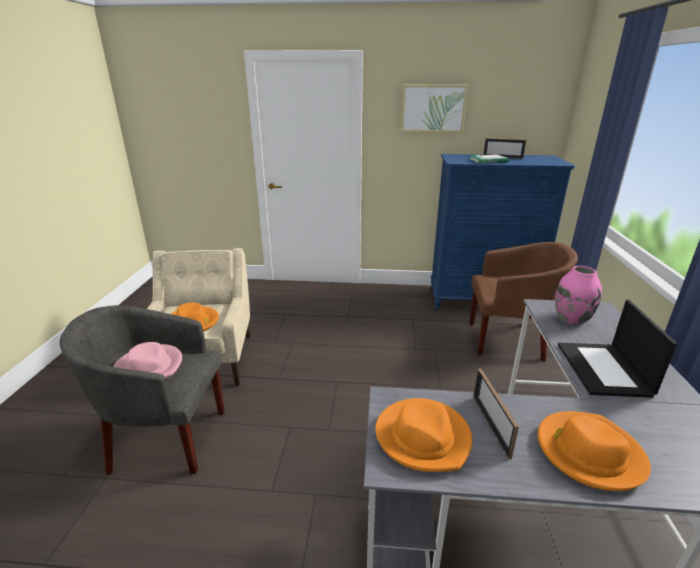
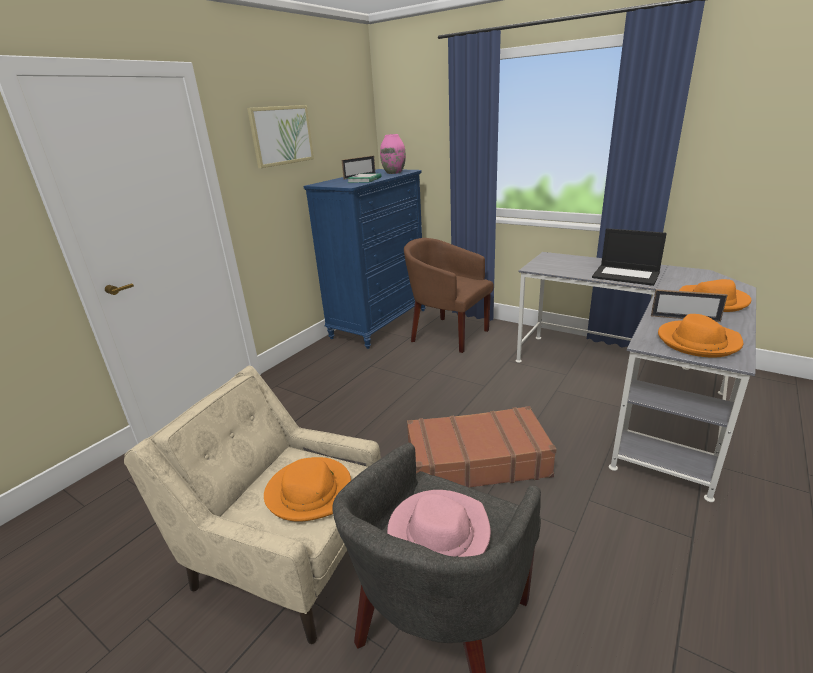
camera: 60 degrees left, 0 degrees up
(328, 410) = (476, 461): none -> brown suitcase
(508, 340) = (447, 334): brown armchair -> brown armchair turned 90 degrees counterclockwise
(571, 319) = (559, 266): pink vase -> pink vase (393, 173)

